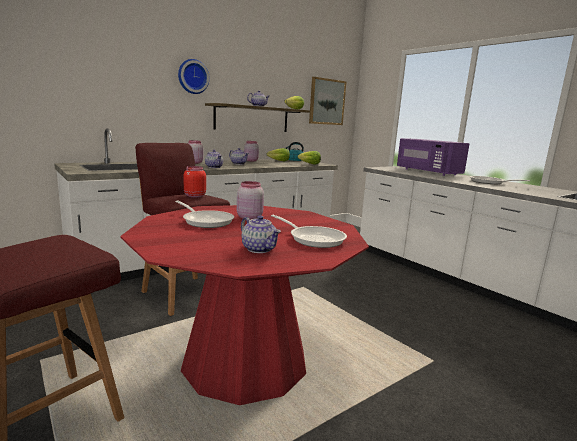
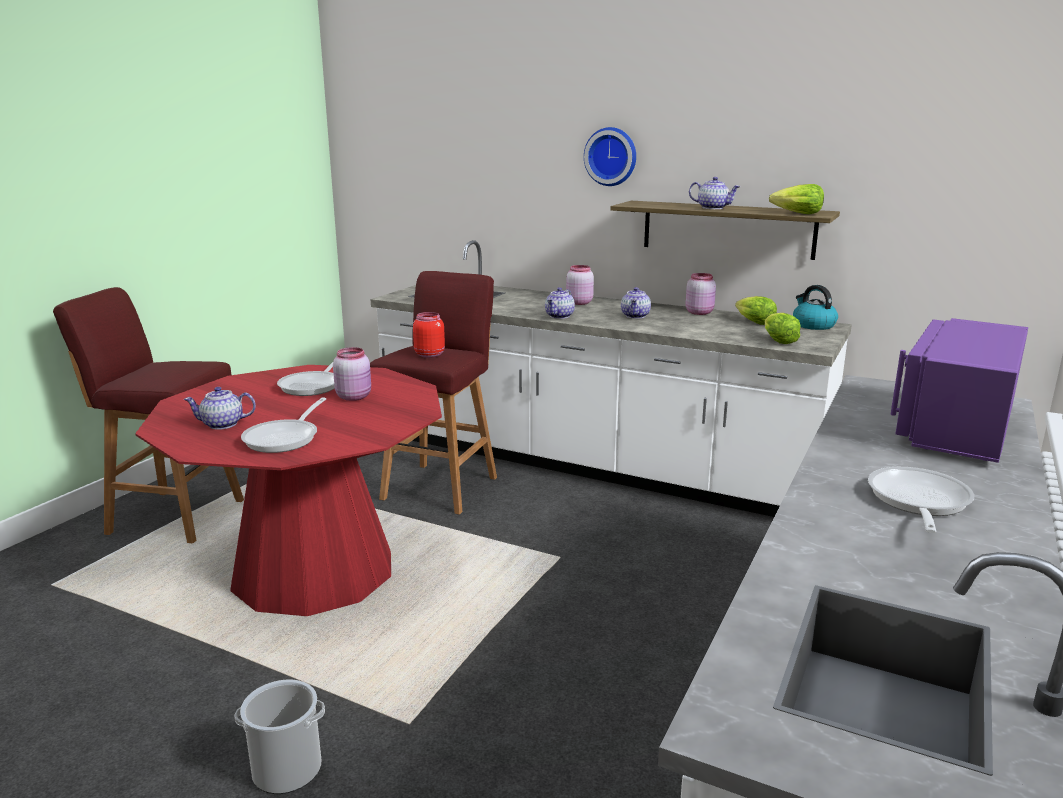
camera: 65 degrees right, 5 degrees up
(259, 249) = (222, 424): teapot -> teapot turned 60 degrees clockwise
(326, 102) = (958, 189): picture -> none
(469, 411) = (287, 770): none -> bucket

